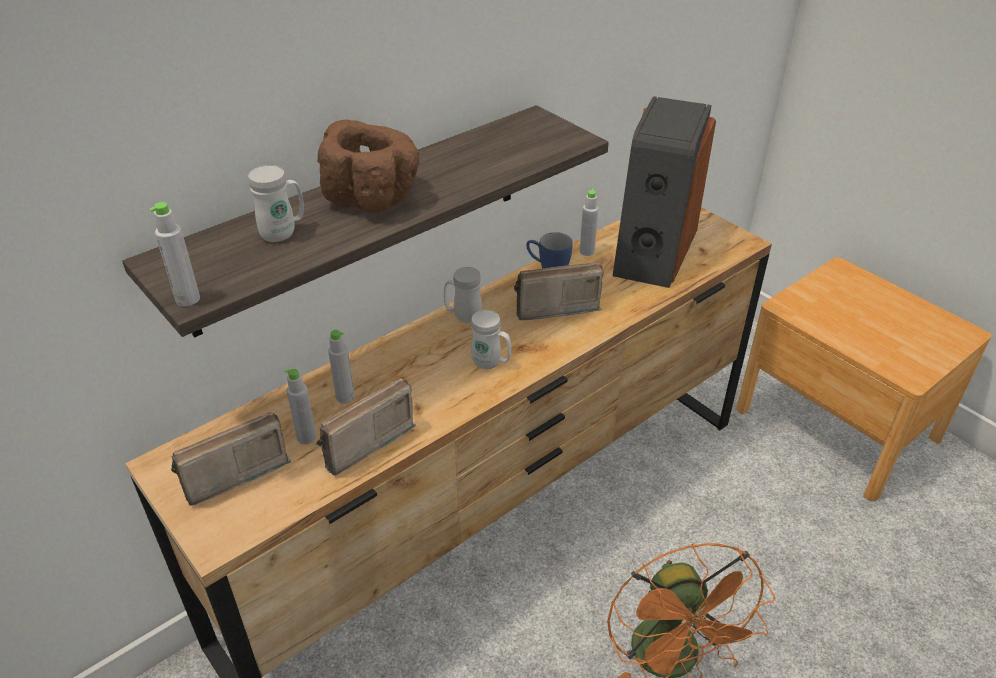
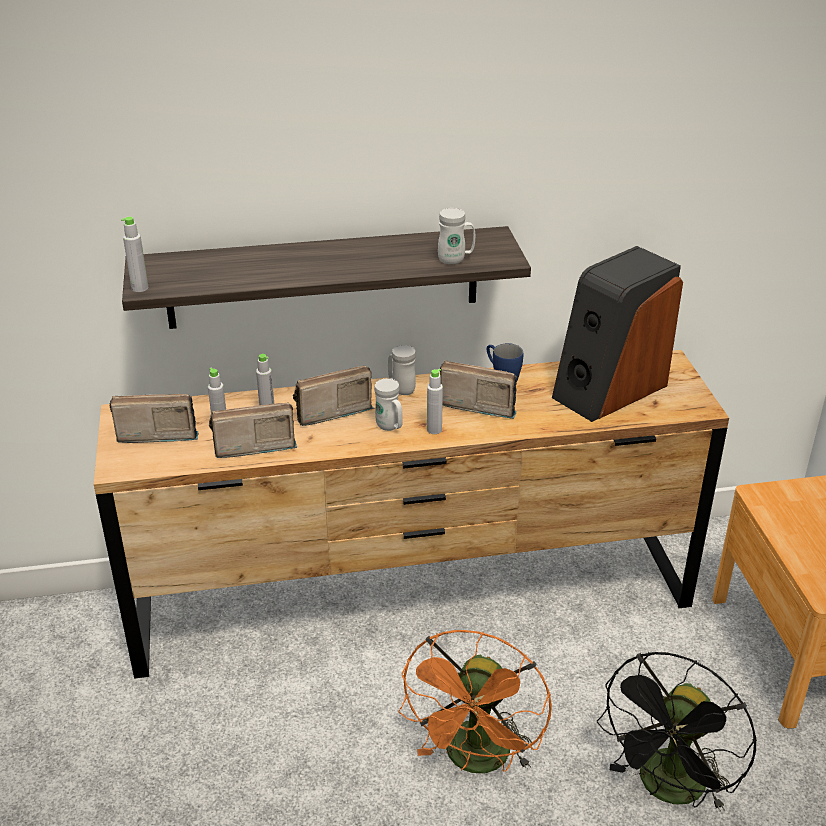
camera: 30 degrees right, 5 degrees down
(284, 233) = (233, 266): white mug -> white mug (456, 260)
(372, 197) = (312, 259): brown bowl -> none
(410, 369) = (329, 411): none -> radio
(587, 252) = (549, 373): grey bottle -> grey bottle (434, 430)
(839, 604) = (668, 790): none -> black fan

